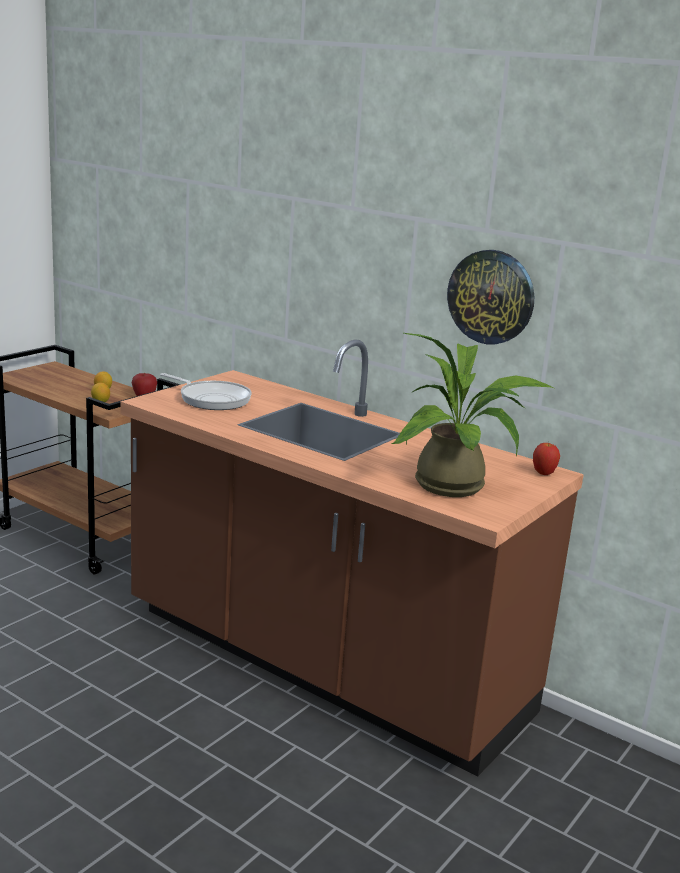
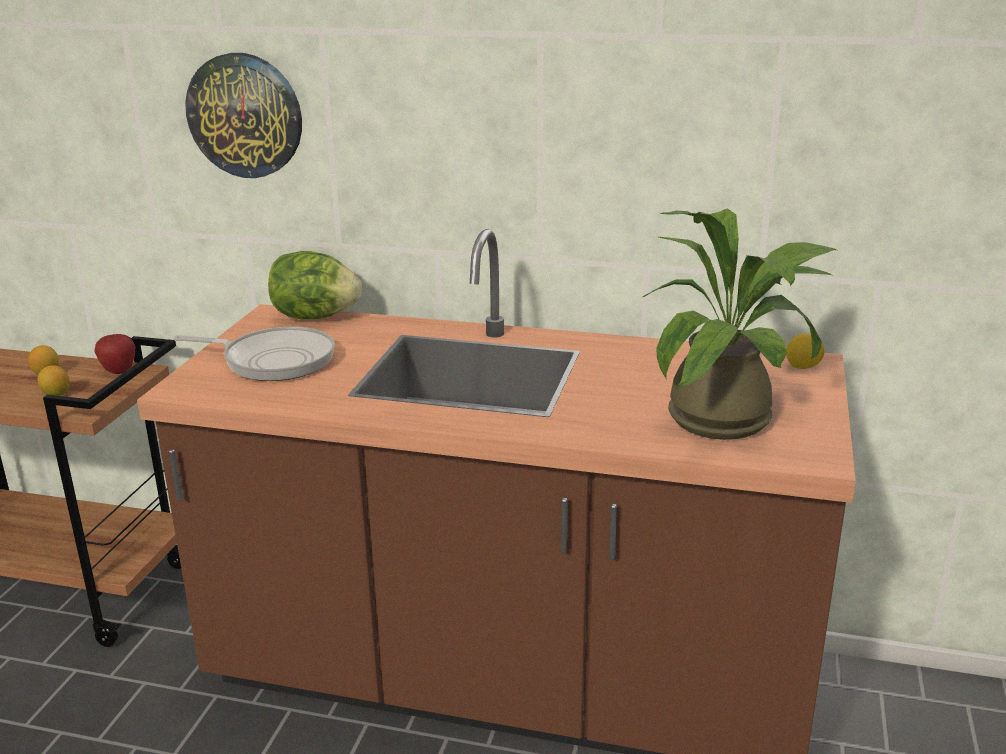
camera: 20 degrees left, 5 degrees up
(258, 383) = (315, 317): none -> lettuce
(491, 297) = (677, 133): wall clock -> wall clock (245, 115)
(543, 474) = (802, 367): apple -> lemon

